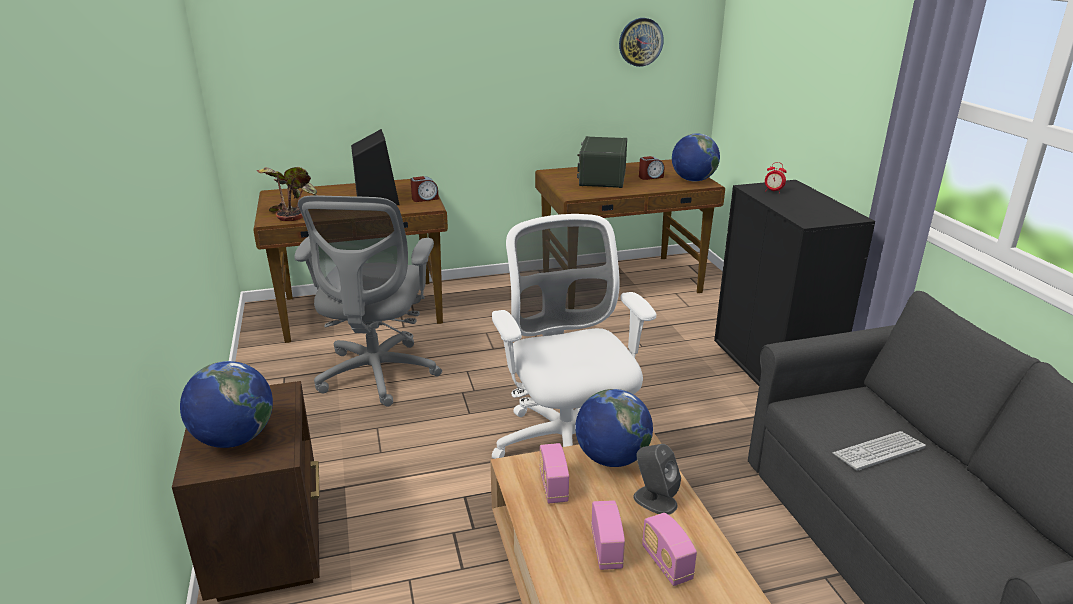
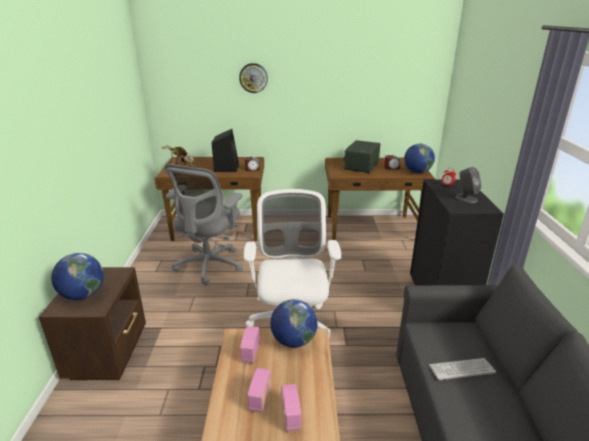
camera: 15 degrees right, 0 degrees up
(640, 42) = (395, 85): wall clock -> wall clock (253, 78)
(654, 500) = (305, 373): grey speaker -> grey speaker (466, 198)

